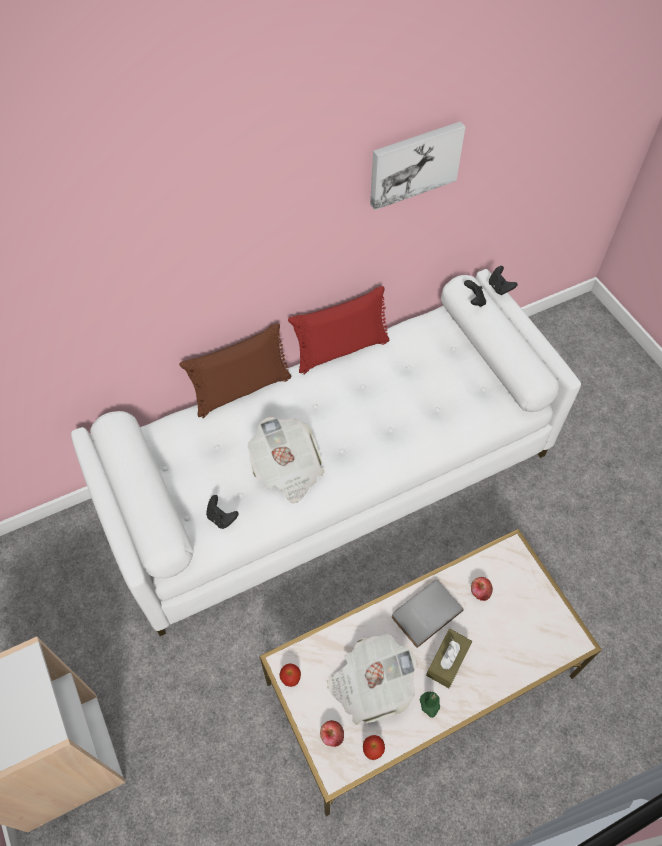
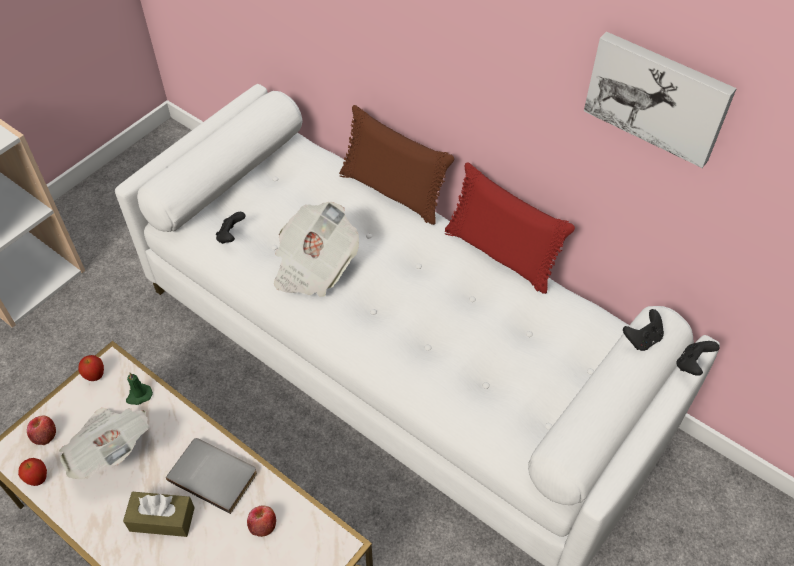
camera: 65 degrees right, 5 degrees down
(430, 705) = (104, 518): green candle -> green candle (139, 396)

